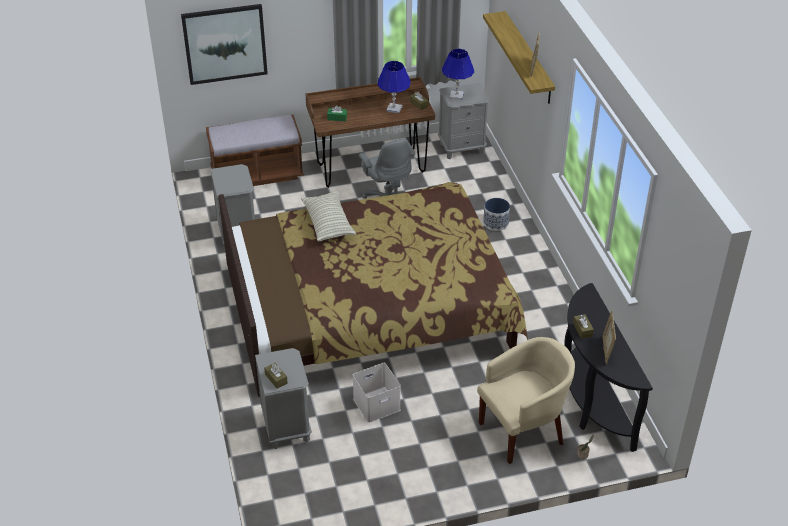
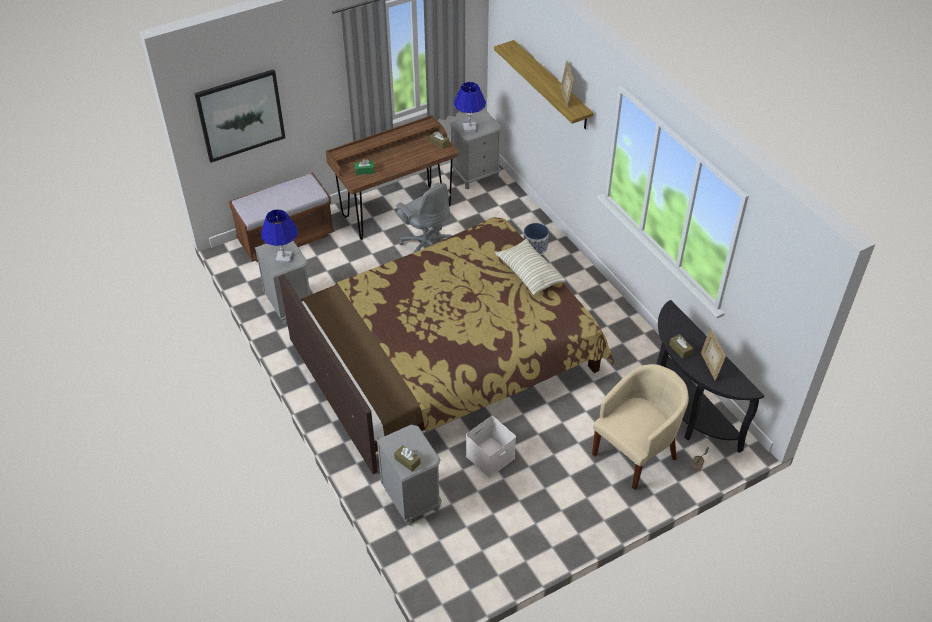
camera: 15 degrees left, 5 degrees up
(328, 224) = (393, 284): pillow -> pillow (529, 274)
(394, 109) = (416, 152): blue table lamp -> blue table lamp (283, 257)

